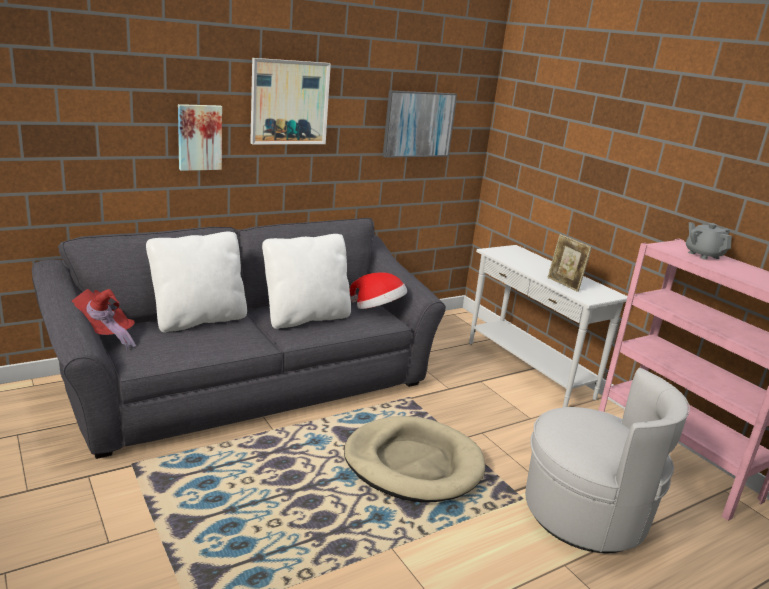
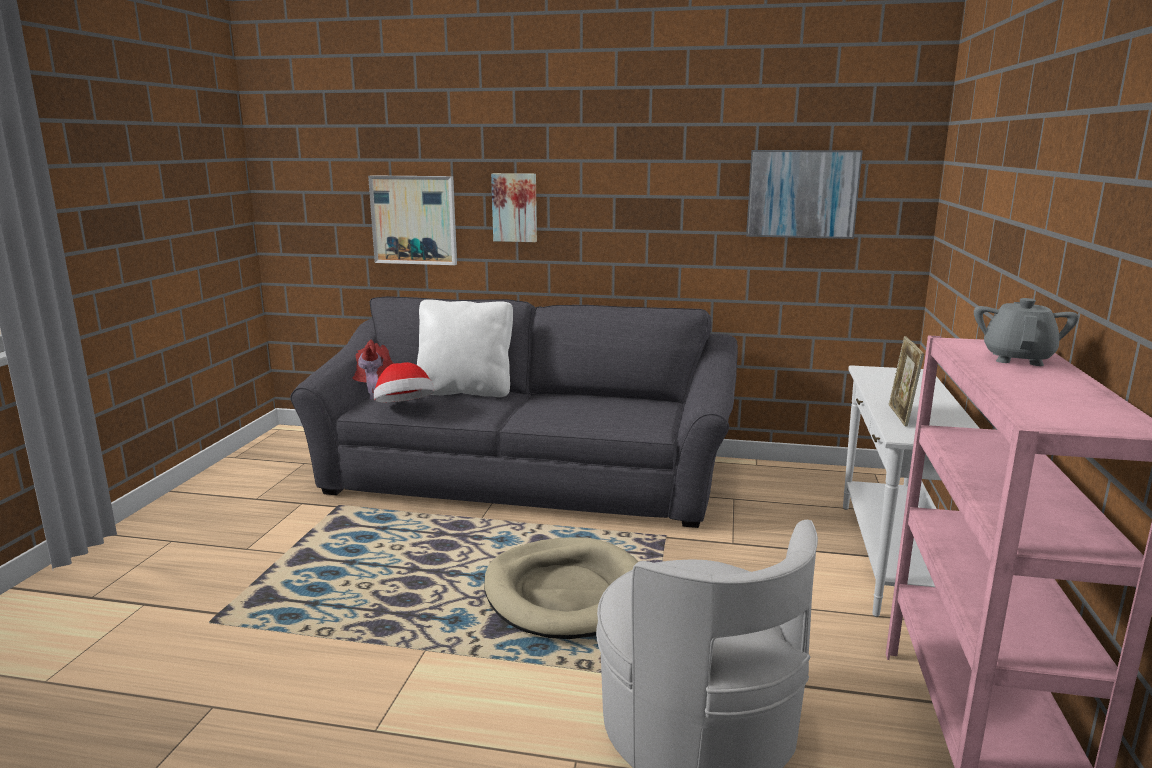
camera: 45 degrees right, 5 degrees down
(289, 102) = (615, 168): picture -> picture (414, 220)
(306, 317) = (565, 408): white pillow -> none
(378, 309) = (658, 416): hat -> hat (404, 408)

